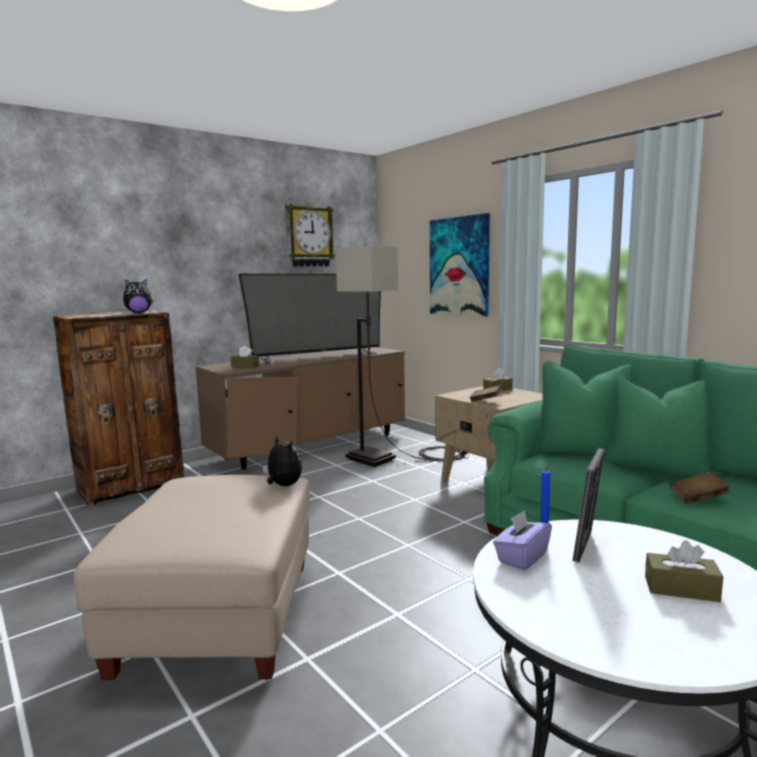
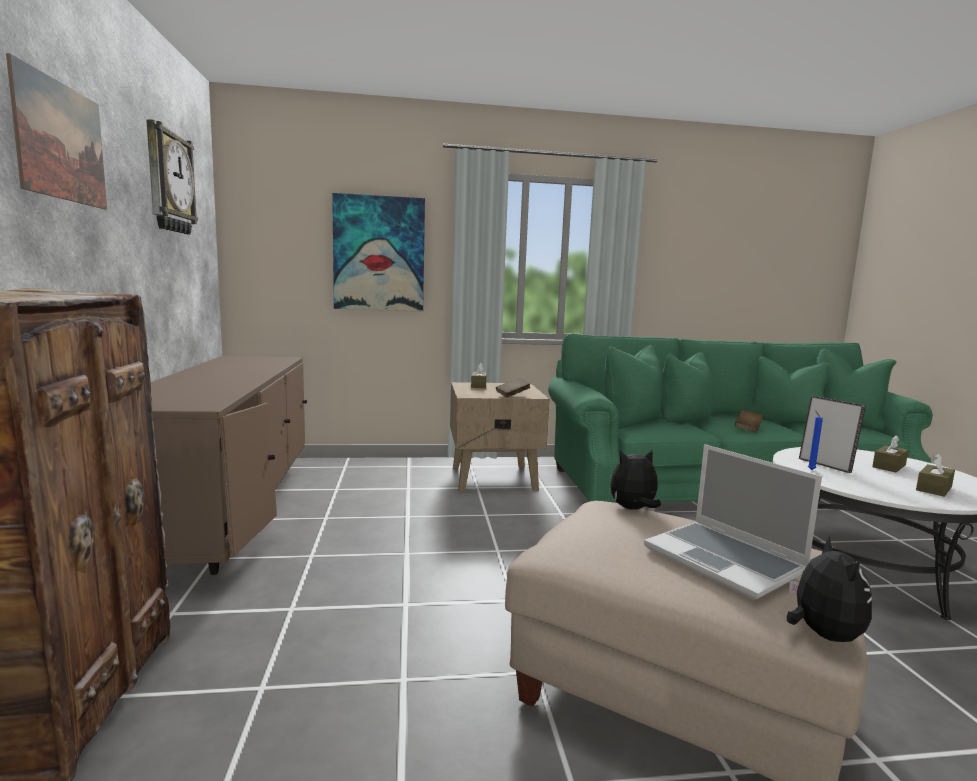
camera: 60 degrees left, 0 degrees up
(139, 312) = (84, 294): plush toy -> plush toy (822, 634)
(191, 513) = (726, 561): none -> laptop
(203, 235) = (61, 141): none -> picture
(245, 366) = (191, 397): brown tissue box -> brown tissue box (933, 488)
(318, 356) = (228, 372): television -> none
(409, 457) = (374, 483): floor lamp -> none
(521, 557) = (842, 481): purple tissue box -> none

